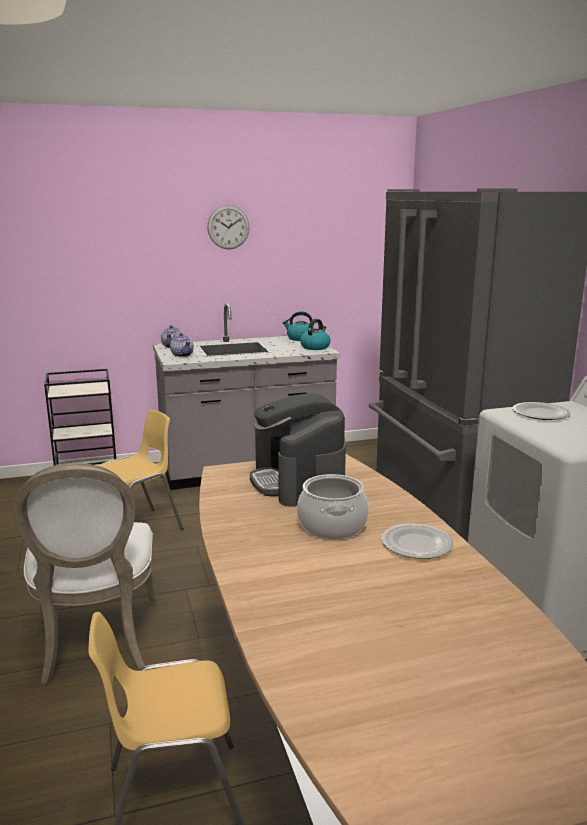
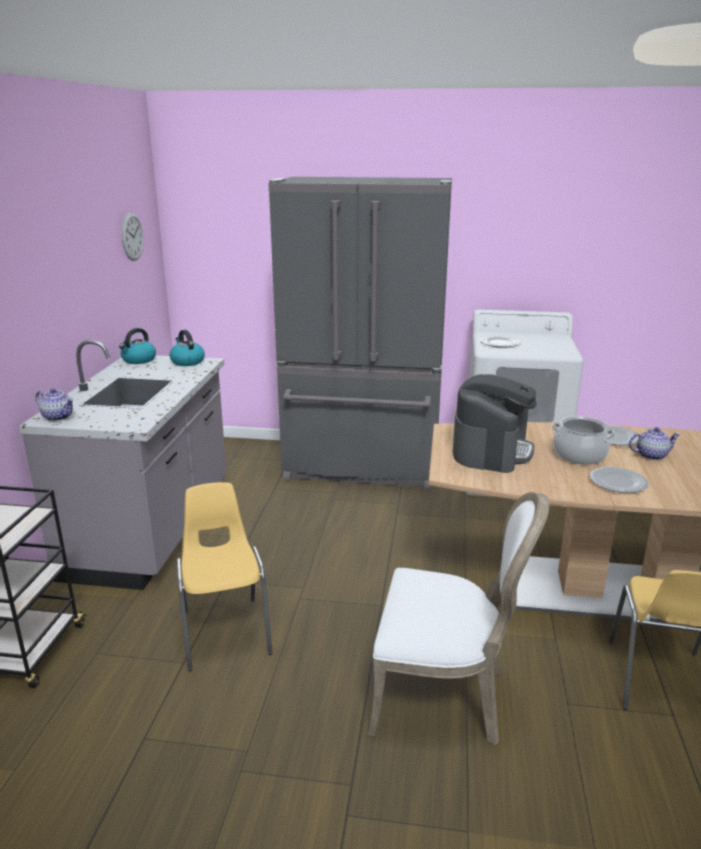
camera: 65 degrees left, 5 degrees up
(182, 355) = (116, 418): teapot -> teapot (651, 455)
(228, 227) = (51, 239): wall clock -> wall clock (132, 236)
(272, 553) = (619, 482): none -> plate
(298, 482) = (491, 450): coffee machine -> coffee machine turned 75 degrees counterclockwise

